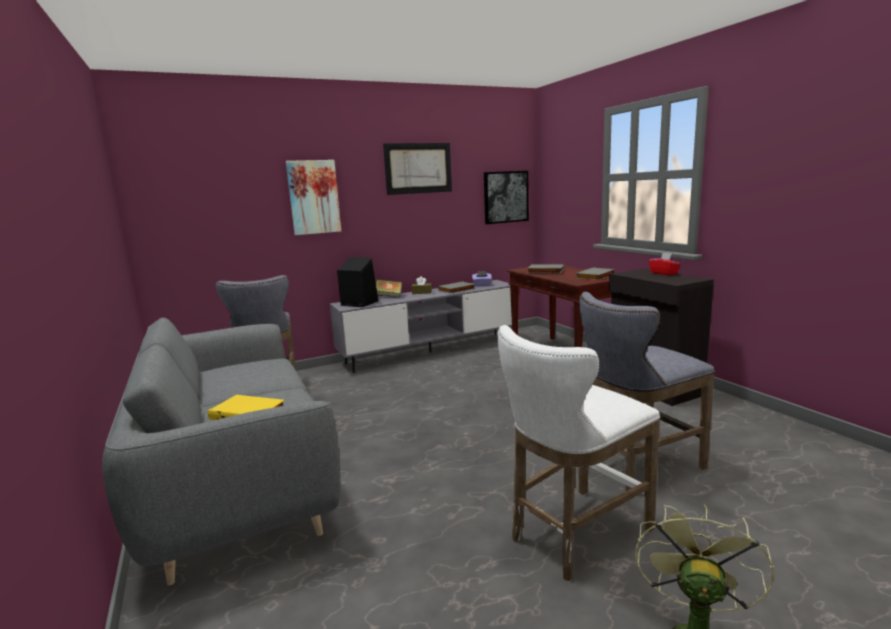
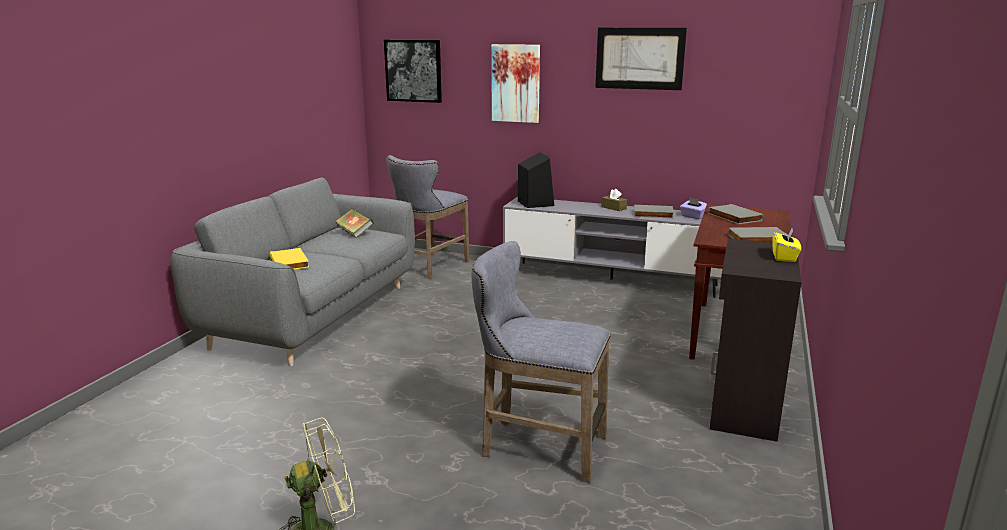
camera: 45 degrees right, 5 degrees up
(388, 296) = (575, 204): book -> book (354, 233)
(505, 197) = (767, 104): picture -> picture (413, 71)
(574, 535) = (392, 450): white stool -> none
(664, 273) = (784, 257): red tissue box -> yellow tissue box

